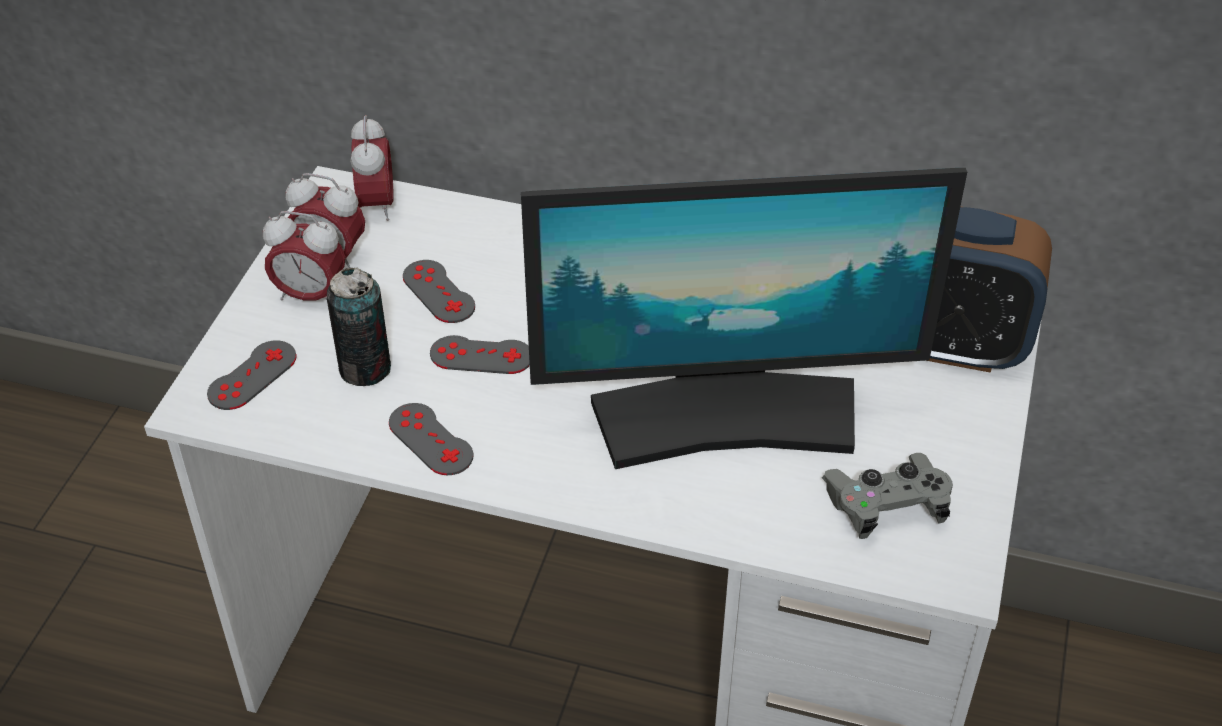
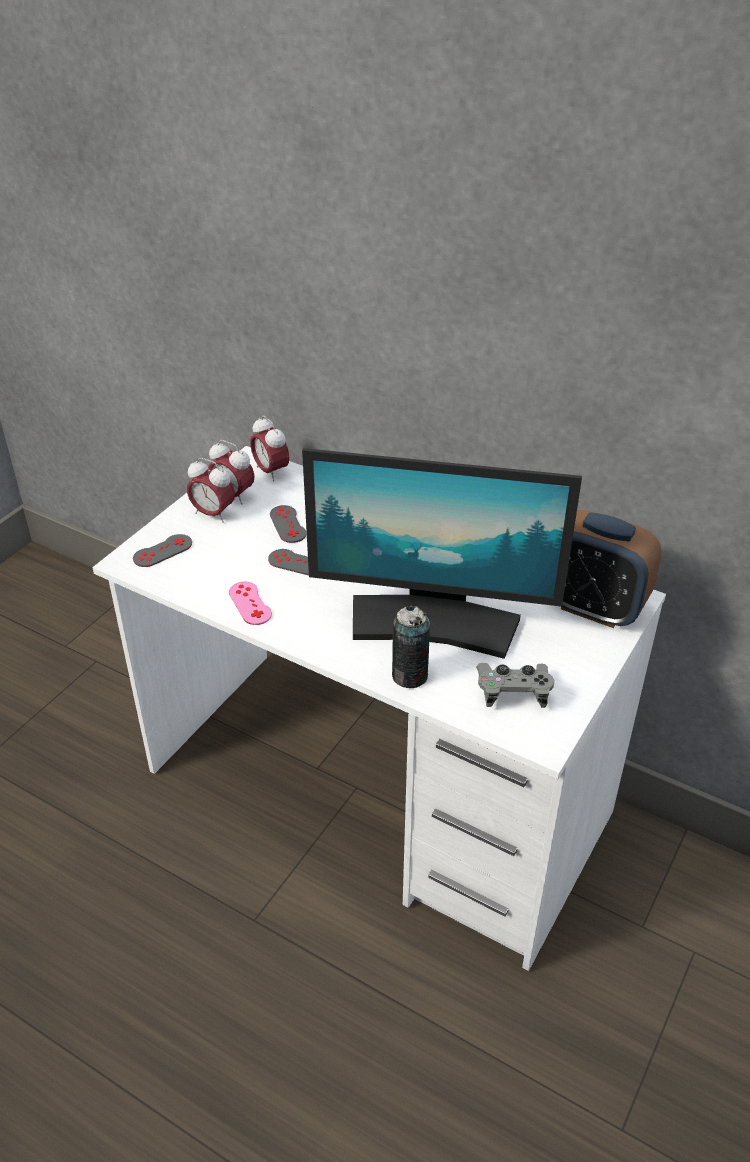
camera: 15 degrees right, 5 degrees down
(365, 369) = (228, 558): can -> can (409, 676)
(376, 205) = (271, 471): alarm clock -> alarm clock turned 135 degrees clockwise
(430, 439) = (250, 603): grey game controller -> pink game controller

